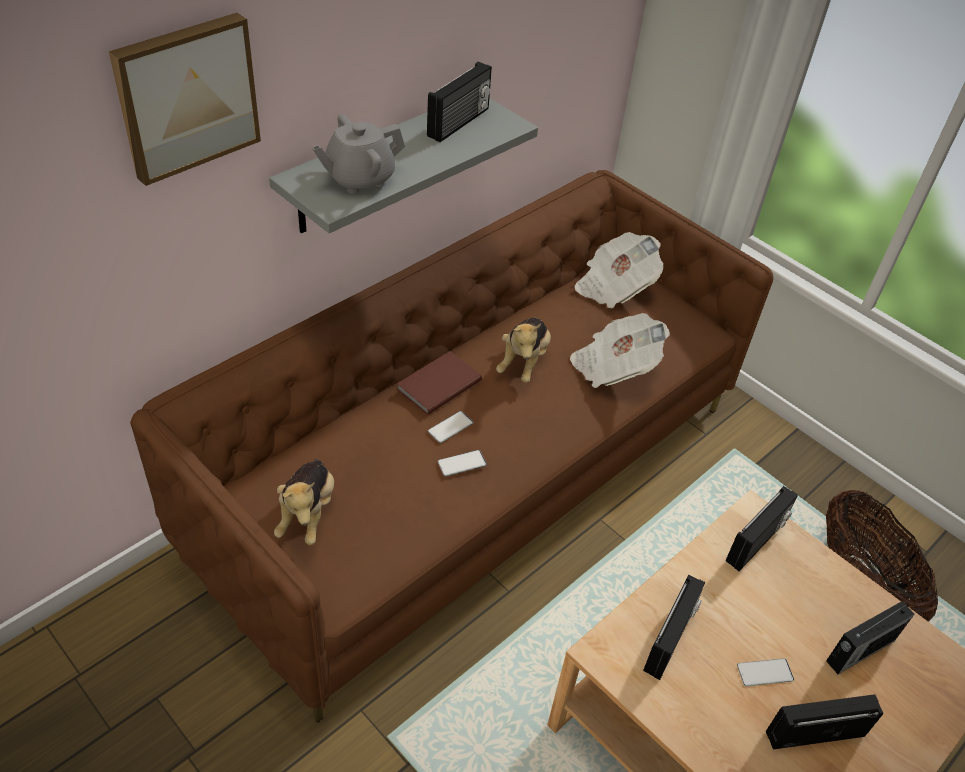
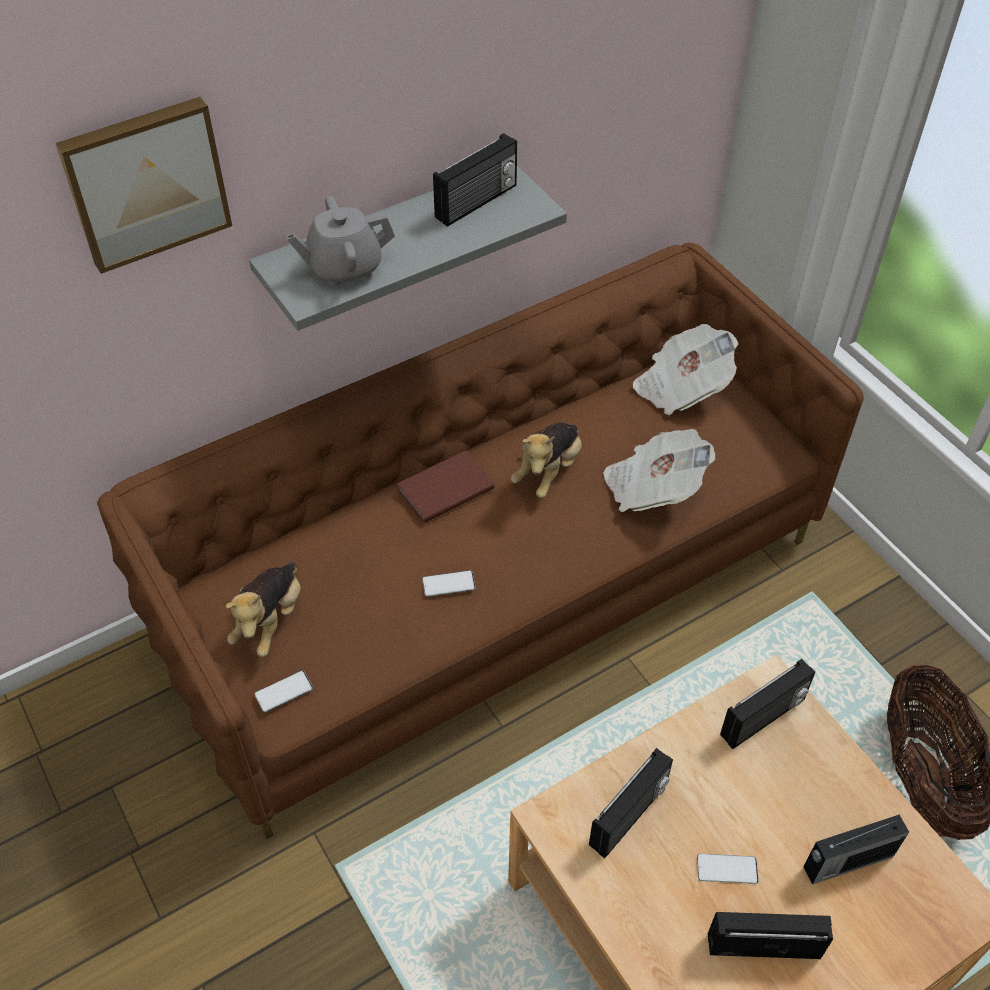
camera: 15 degrees right, 5 degrees up
(450, 427) = (446, 540): phone -> phone (284, 691)

